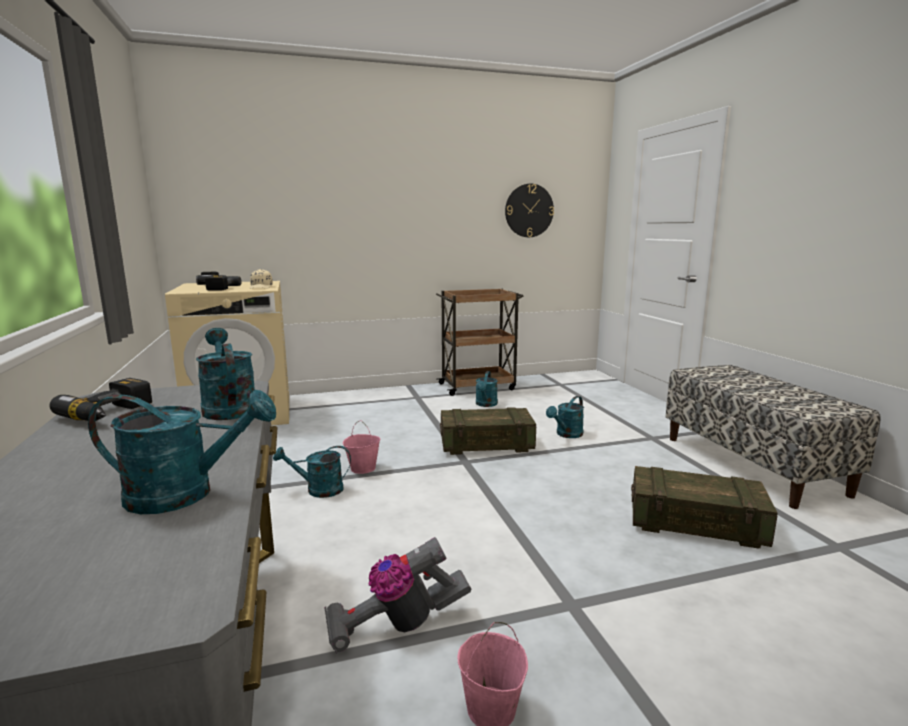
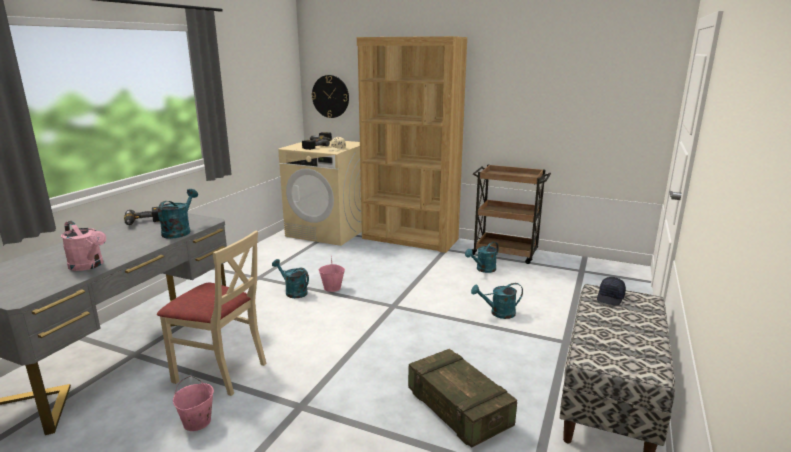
camera: 40 degrees right, 5 degrees up
(185, 494) = (89, 266): turquoise watering can -> pink watering can
(362, 397) = (410, 239): none -> brown bookcase
(396, 625) = (221, 371): vacuum cleaner -> beige chair
(486, 445) = (426, 300): crate -> none
(529, 210) = (582, 98): wall clock -> wall clock (330, 96)
(710, 373) = (610, 298): none -> black cap

